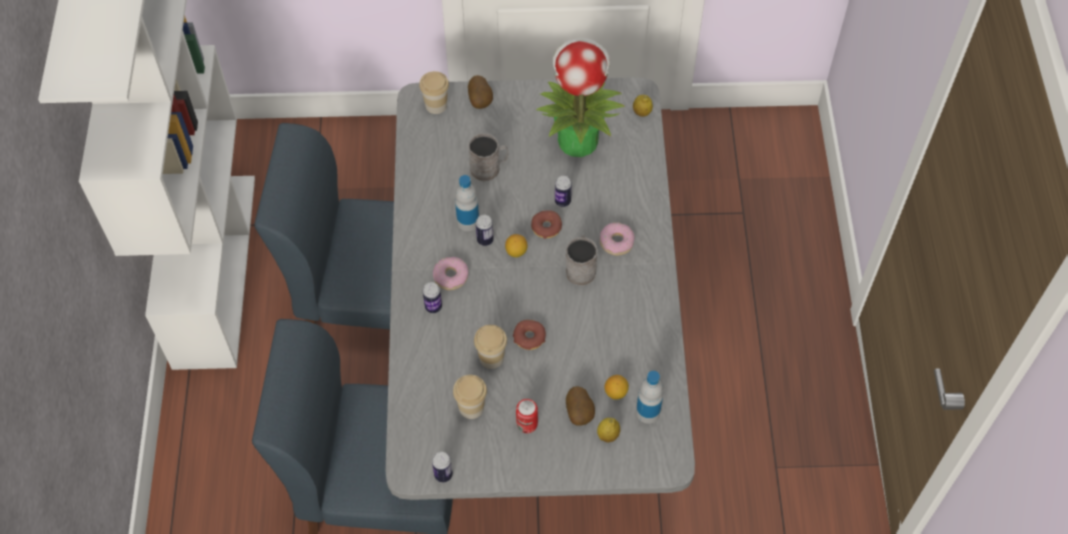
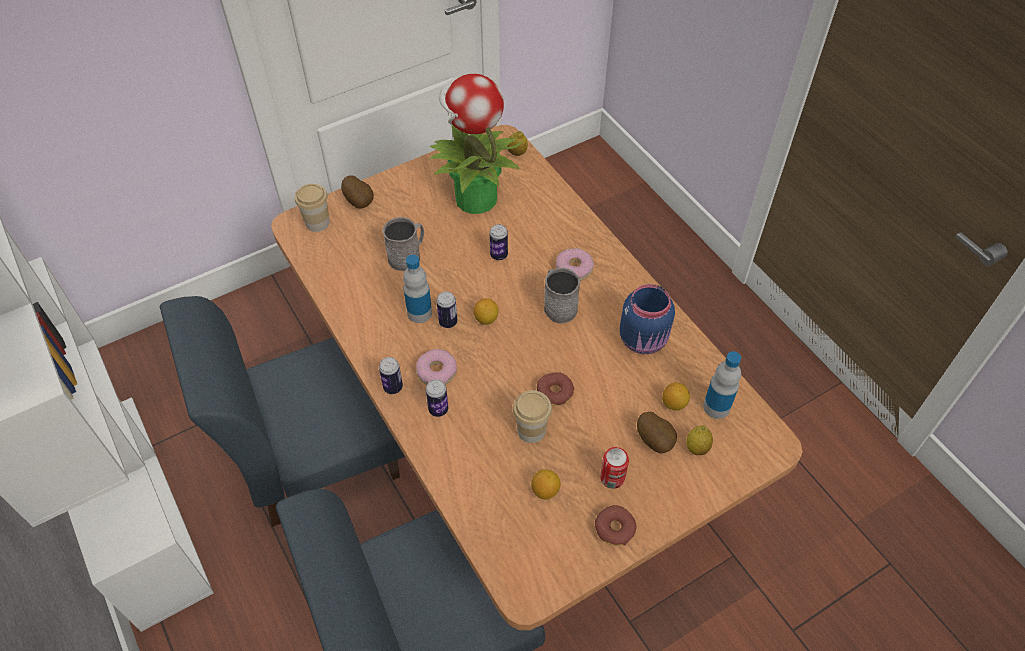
camera: 30 degrees left, 5 degrees down
(443, 475) = (564, 577): can -> can (393, 387)
(471, 407) = (545, 490): cup -> lemon
(535, 372) = (513, 448): grey dining table -> brown dining table
(546, 227) = (500, 284): donut -> donut (614, 529)
(630, 330) = (644, 340): none -> blue jar

